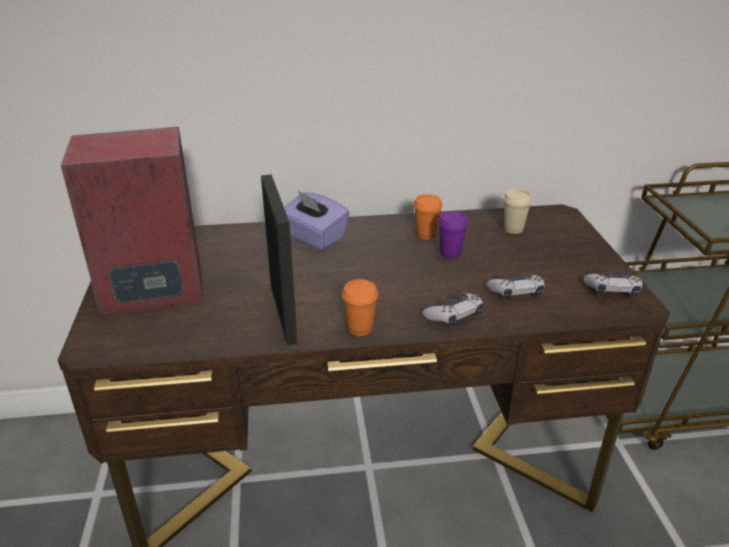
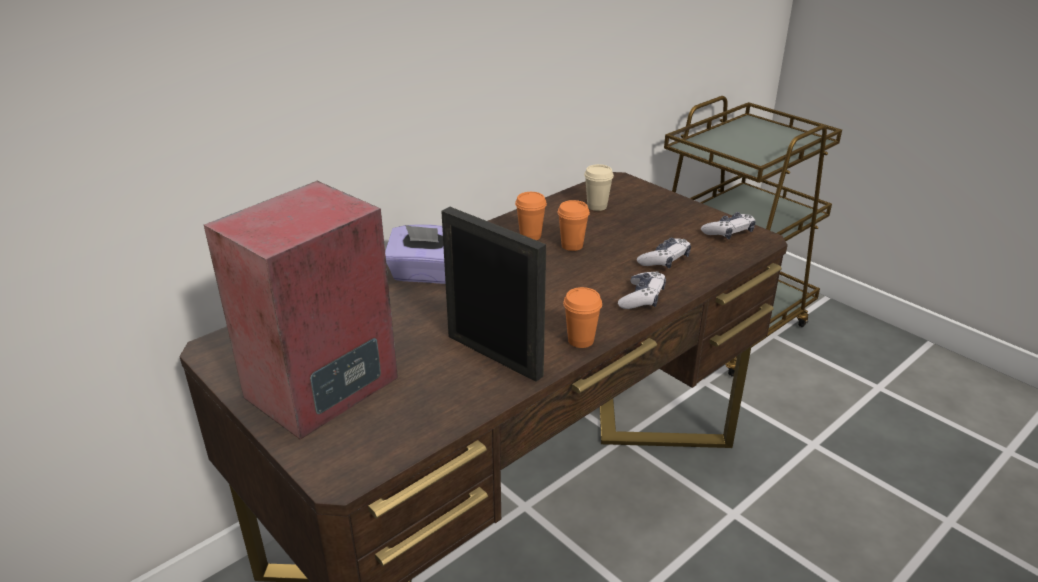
camera: 35 degrees left, 0 degrees up
(450, 253) = (572, 245): purple cup -> orange cup

